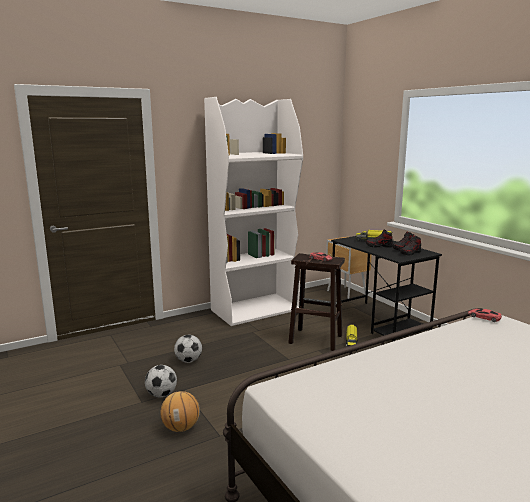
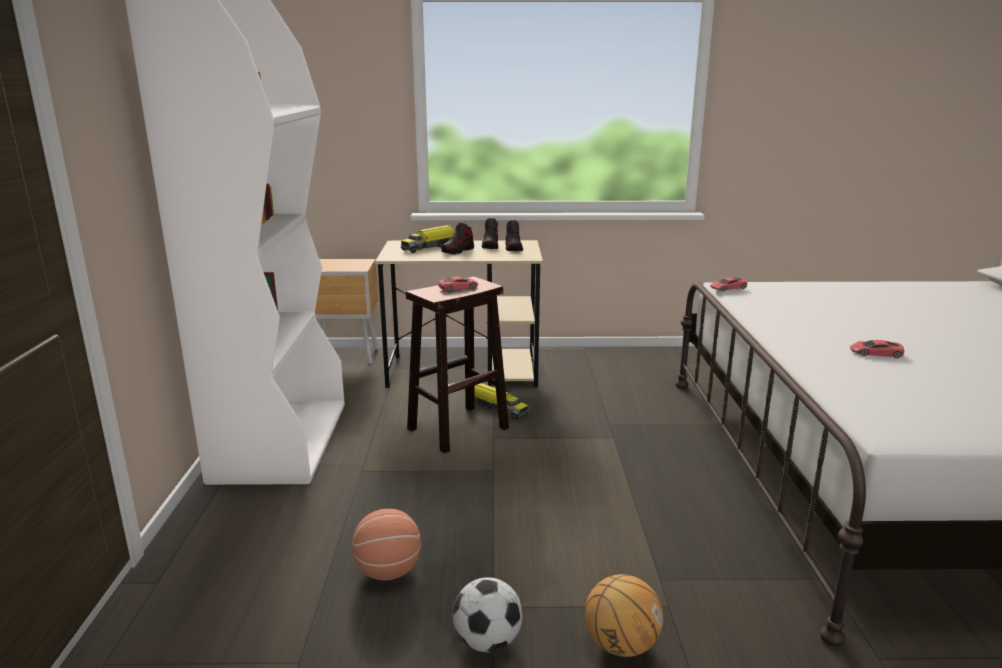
camera: 60 degrees left, 5 degrees up
(188, 361) = (388, 571): football -> basketball
(379, 322) = (464, 371): black desk -> beige desk
(426, 378) = (876, 353): none -> red toy car

